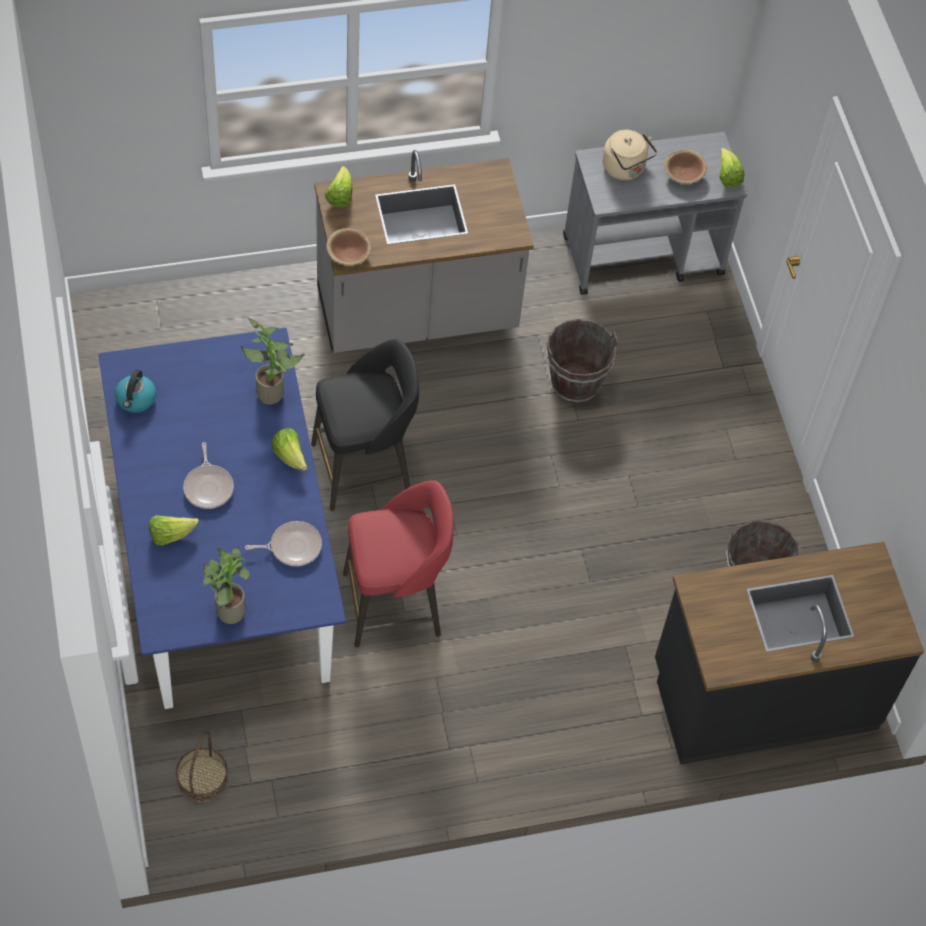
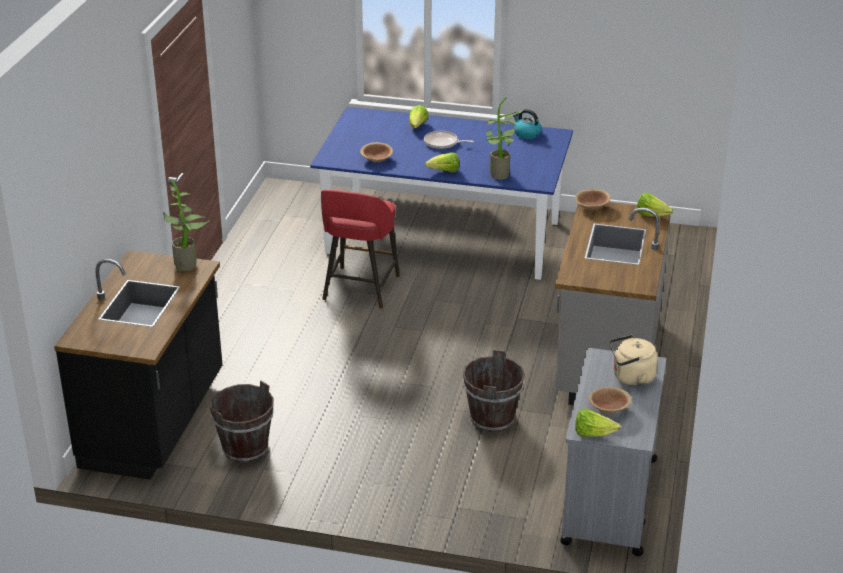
camera: 120 degrees right, 25 degrees down
(202, 778) = (300, 201): basket -> none
(227, 609) = (351, 133): potted plant -> potted plant (189, 265)
(292, 546) = (376, 159): frying pan -> brown bowl
(364, 468) = (476, 303): black stool -> none

